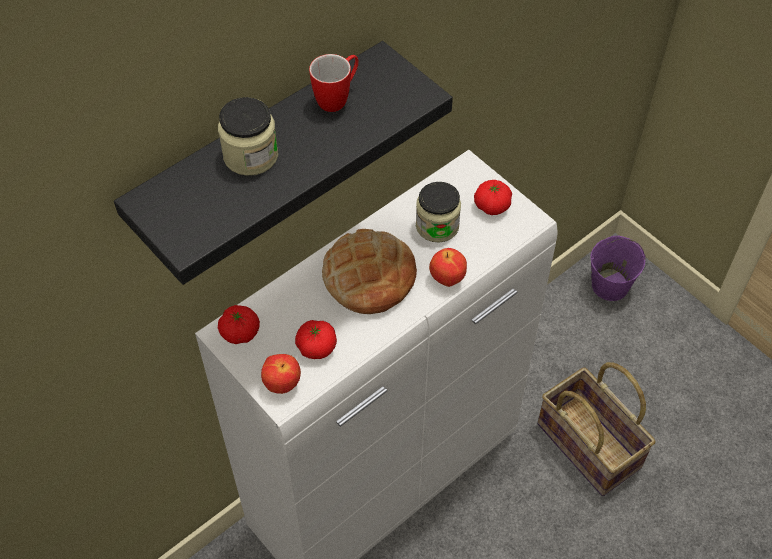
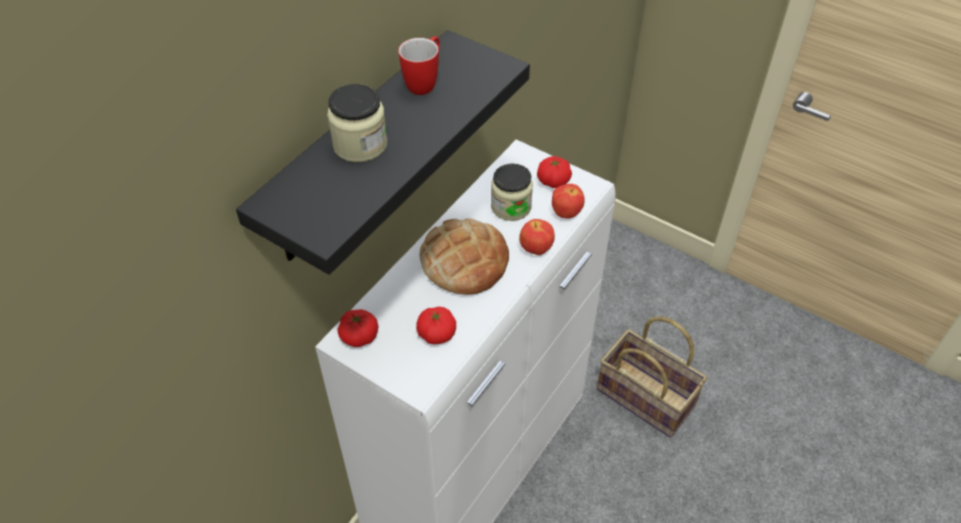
camera: 15 degrees left, 5 degrees down
(282, 384) = (415, 374): apple -> apple (566, 213)
(609, 285) = (620, 261): purple bucket -> none

